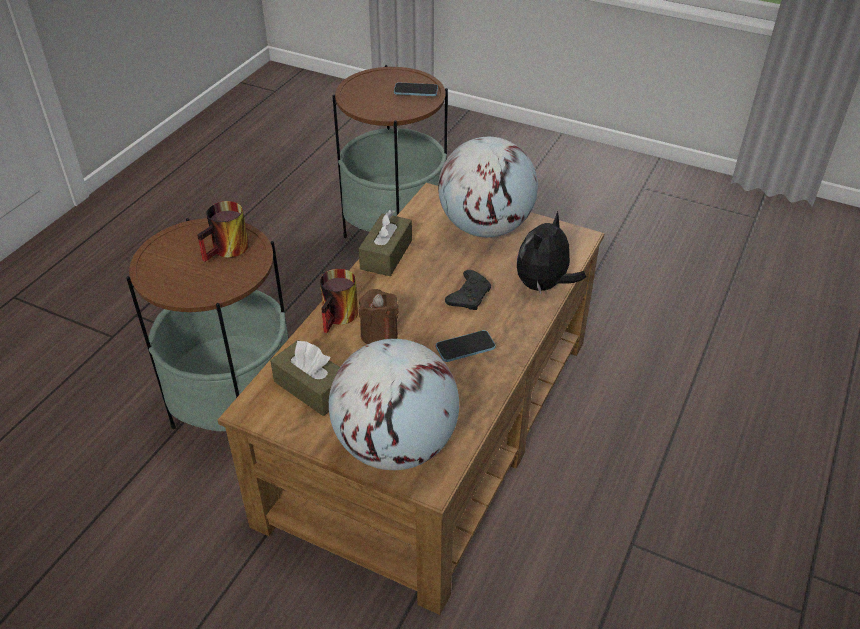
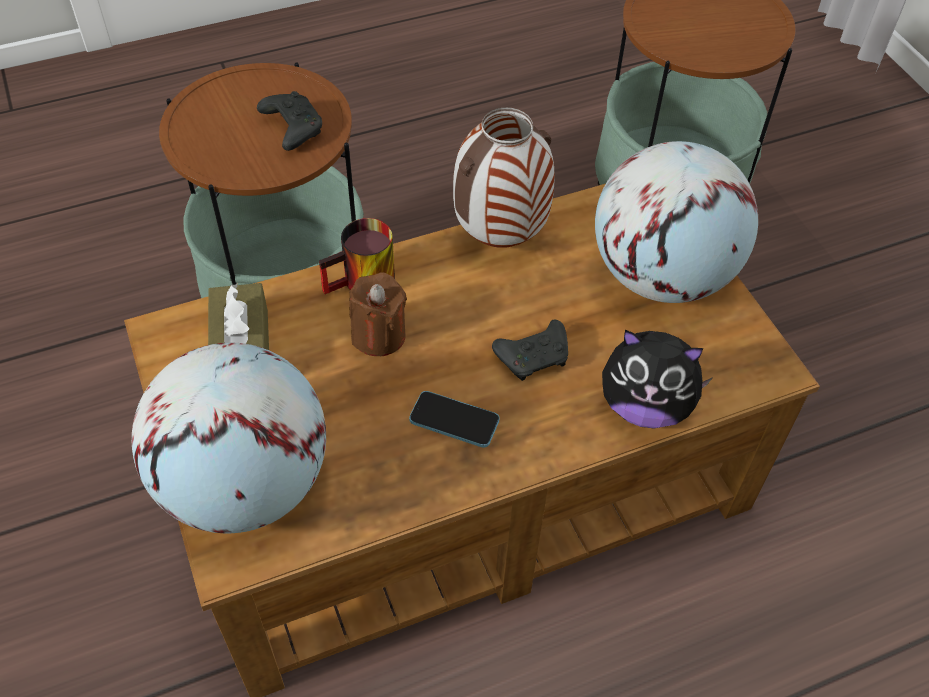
camera: 40 degrees right, 10 degrees up
(228, 251) = (292, 128): mug -> black game controller
(386, 254) = (500, 237): brown tissue box -> vase
(416, 91) = (743, 32): phone -> none
(544, 285) = (645, 406): plush toy -> plush toy turned 150 degrees counterclockwise

